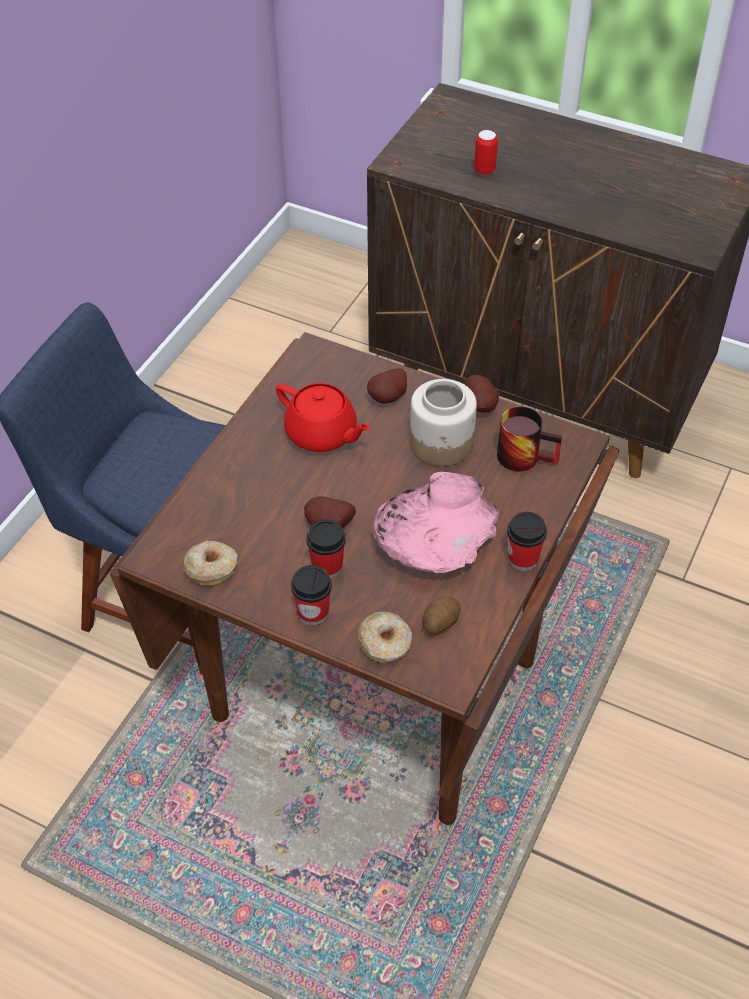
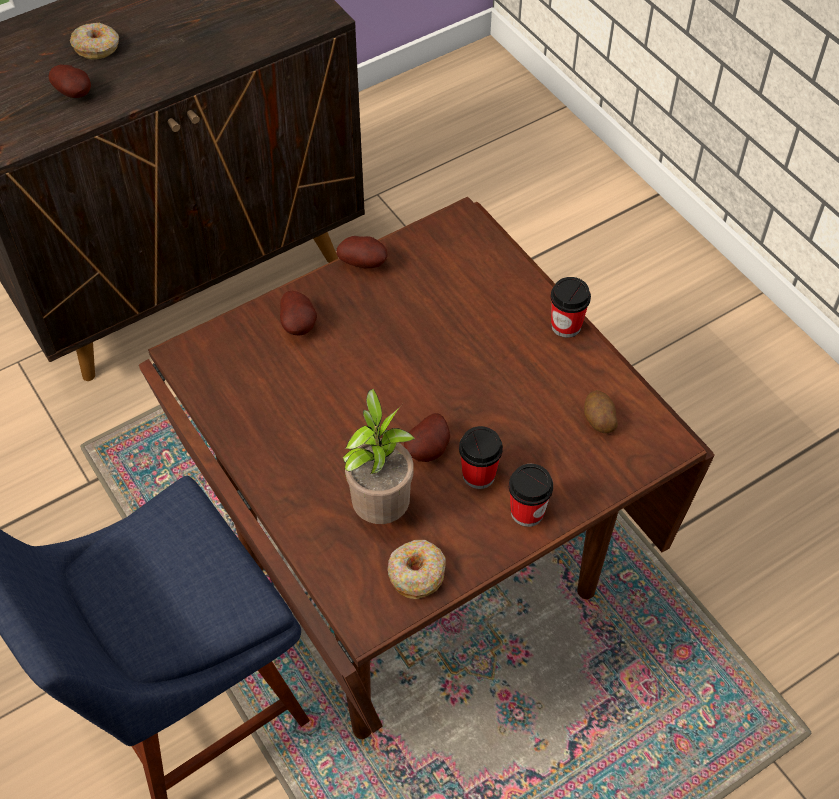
camera: 60 degrees left, 5 degrees up
(256, 522) = (381, 508): none -> potted plant
(322, 434) = (305, 400): red teapot -> none
(385, 643) = (597, 472): donut -> donut (97, 47)
(435, 539) = (501, 376): pink bowl -> none
(442, 444) = (390, 314): jar -> none
(484, 170) = (75, 93): can -> potato
(526, 455) = (448, 263): mug -> none

